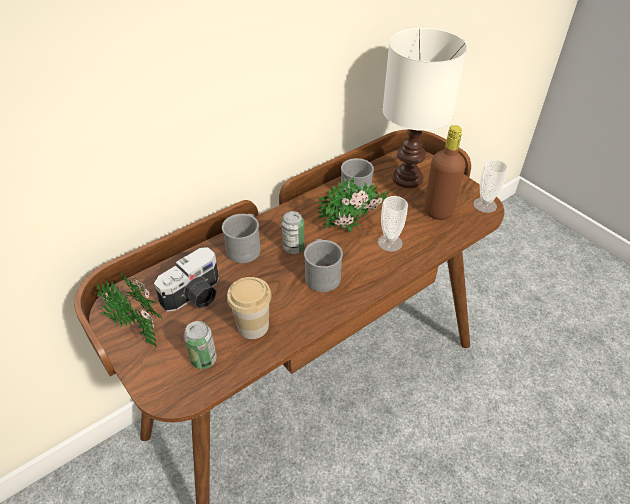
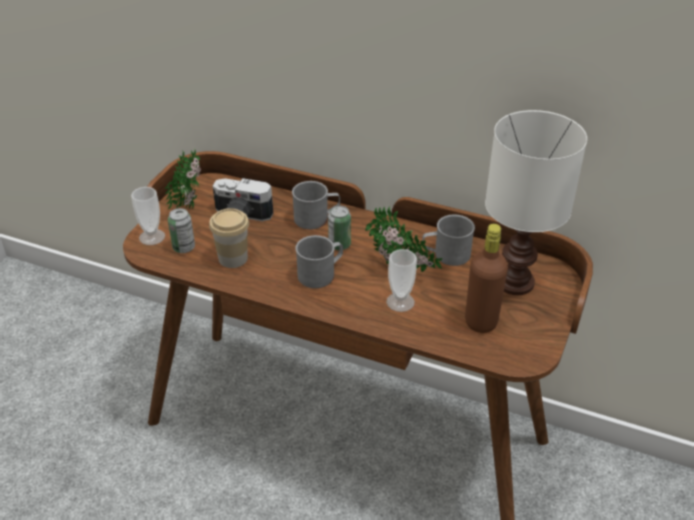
camera: 60 degrees right, 5 degrees down
(485, 205) = (530, 355): cup -> cup (152, 237)

